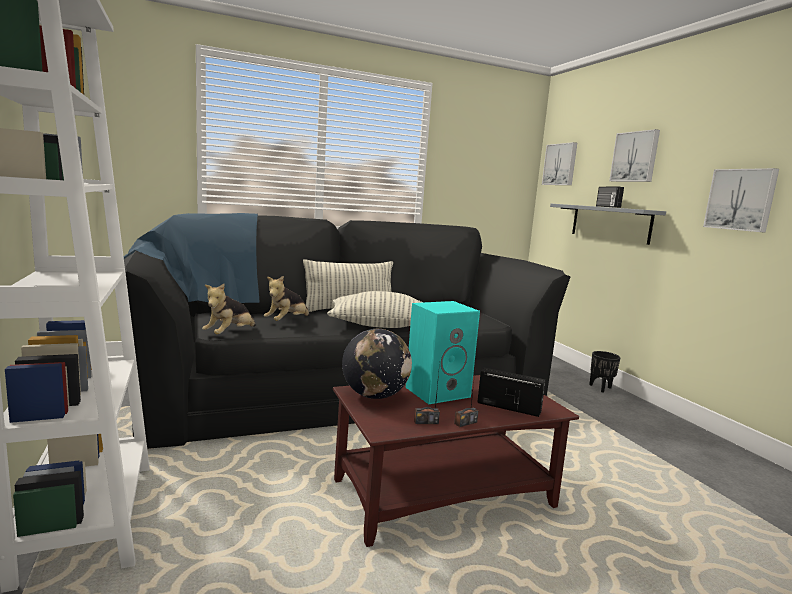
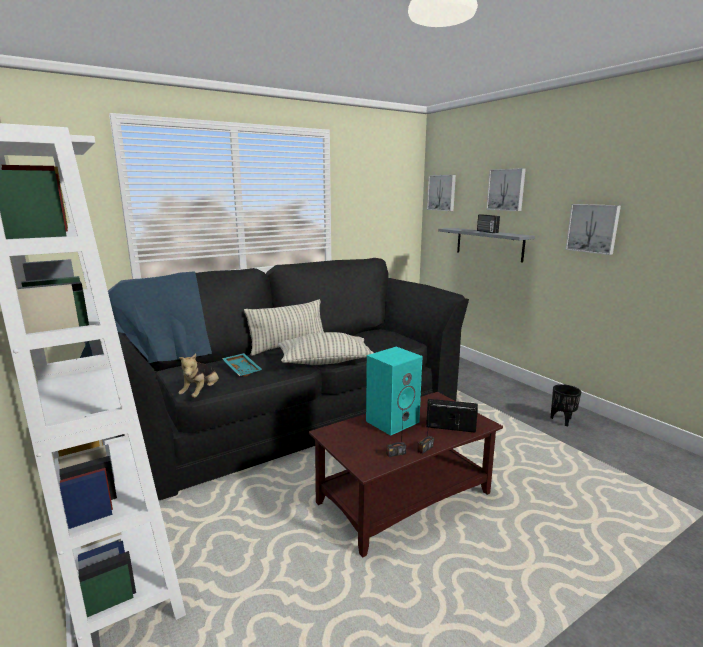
camera: 10 degrees left, 5 degrees up
(287, 322) = (243, 369): plush toy -> turquoise tray
(375, 396) = (346, 434): globe -> none
(601, 388) = (493, 378): black planter -> black planter (562, 420)

